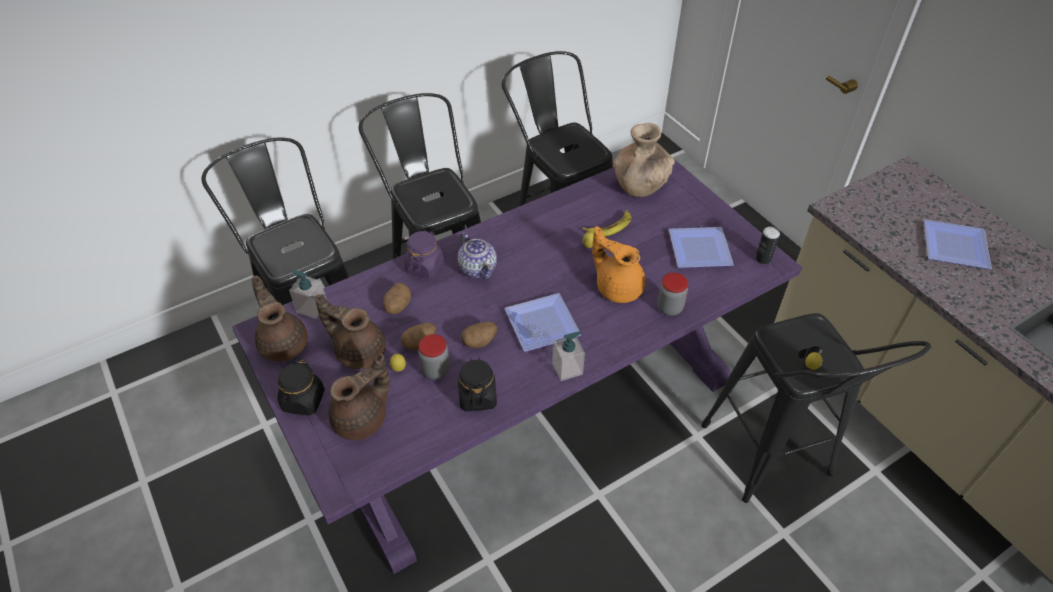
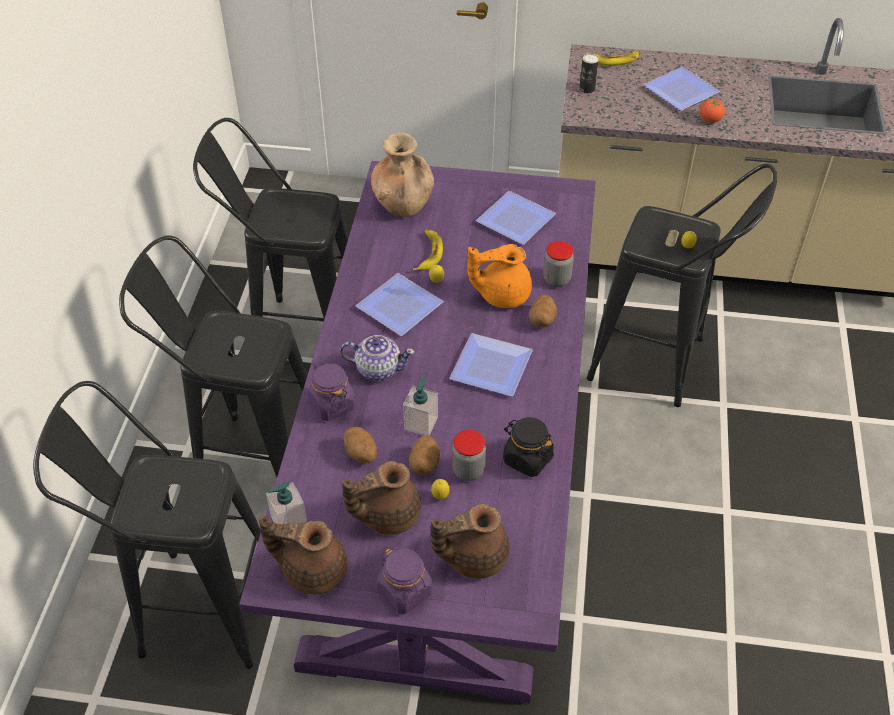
camera: 50 degrees left, 0 degrees up
(303, 401) = (405, 591): black jar -> purple jar
(363, 419) = (472, 556): brown teapot -> brown teapot turned 105 degrees counterclockwise
(479, 341) = (467, 420): potato -> potato (542, 319)
(546, 242) = (399, 304): none -> plate
(567, 368) = (555, 382): soap dispenser -> soap dispenser (421, 423)
(763, 258) = (564, 194): can -> can (587, 89)
(928, 188) = (614, 60): none -> banana
(948, 284) = (710, 120): none -> tomato

